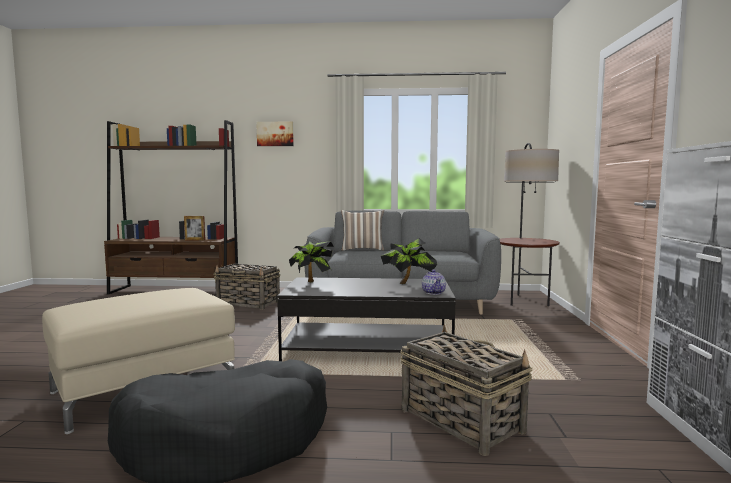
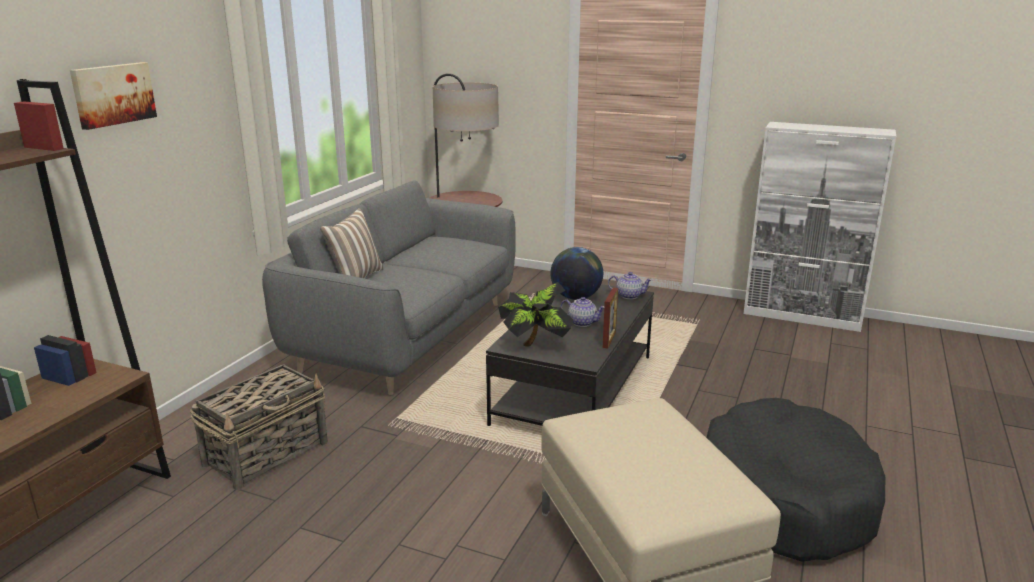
camera: 70 degrees left, 15 degrees up
(195, 240) = (66, 400): picture frame -> picture frame (609, 340)
(361, 287) = (582, 322): none -> teapot
(409, 283) = (575, 297): potted plant -> globe
(460, 420) = (760, 383): basket -> none

